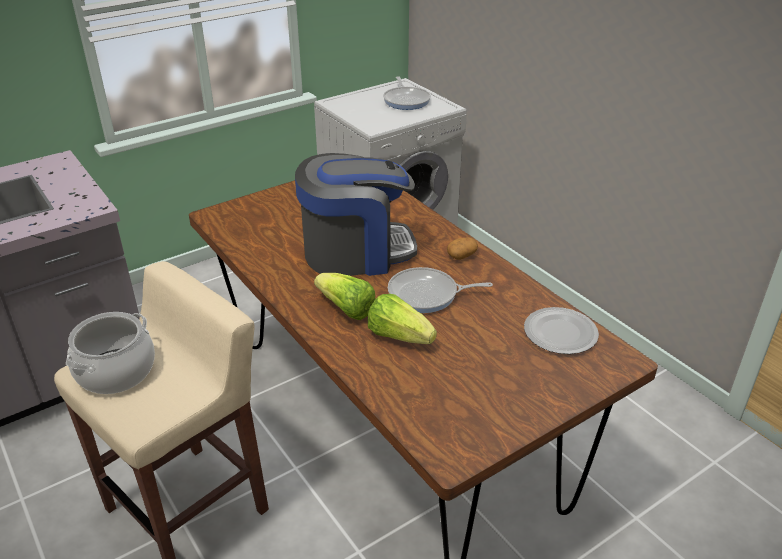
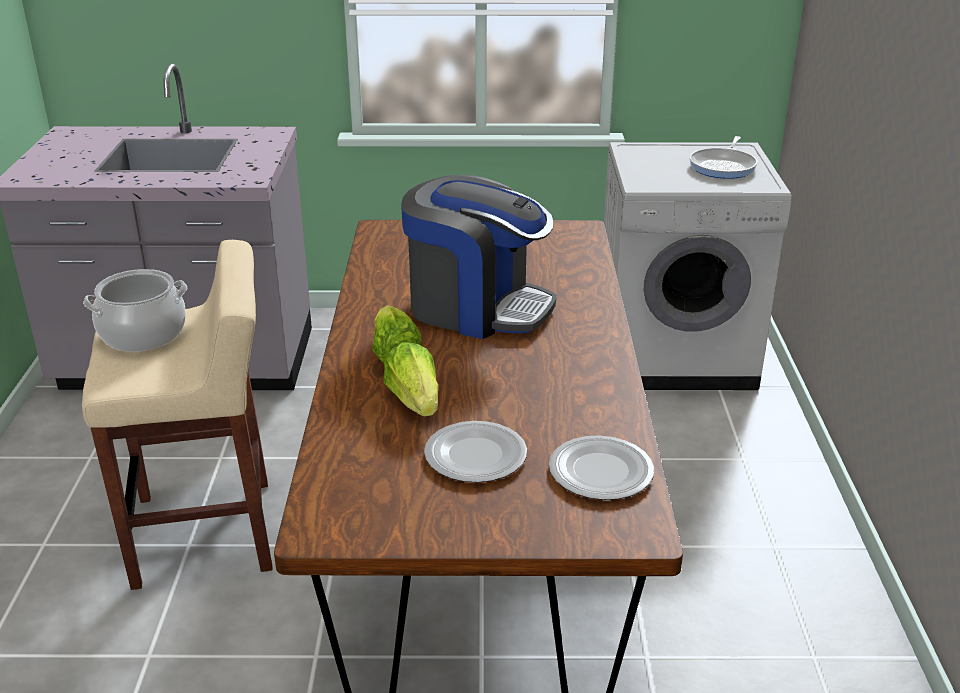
camera: 35 degrees right, 5 degrees down
(427, 295) = (497, 375): frying pan -> none
(461, 255) = (591, 350): potato -> none
(481, 357) = (474, 456): none -> plate

